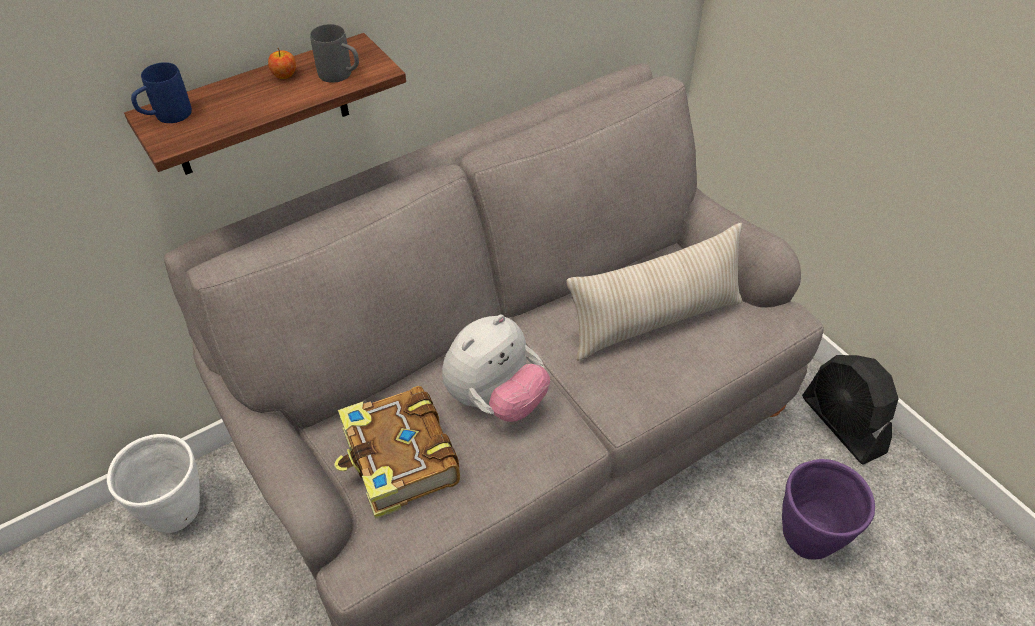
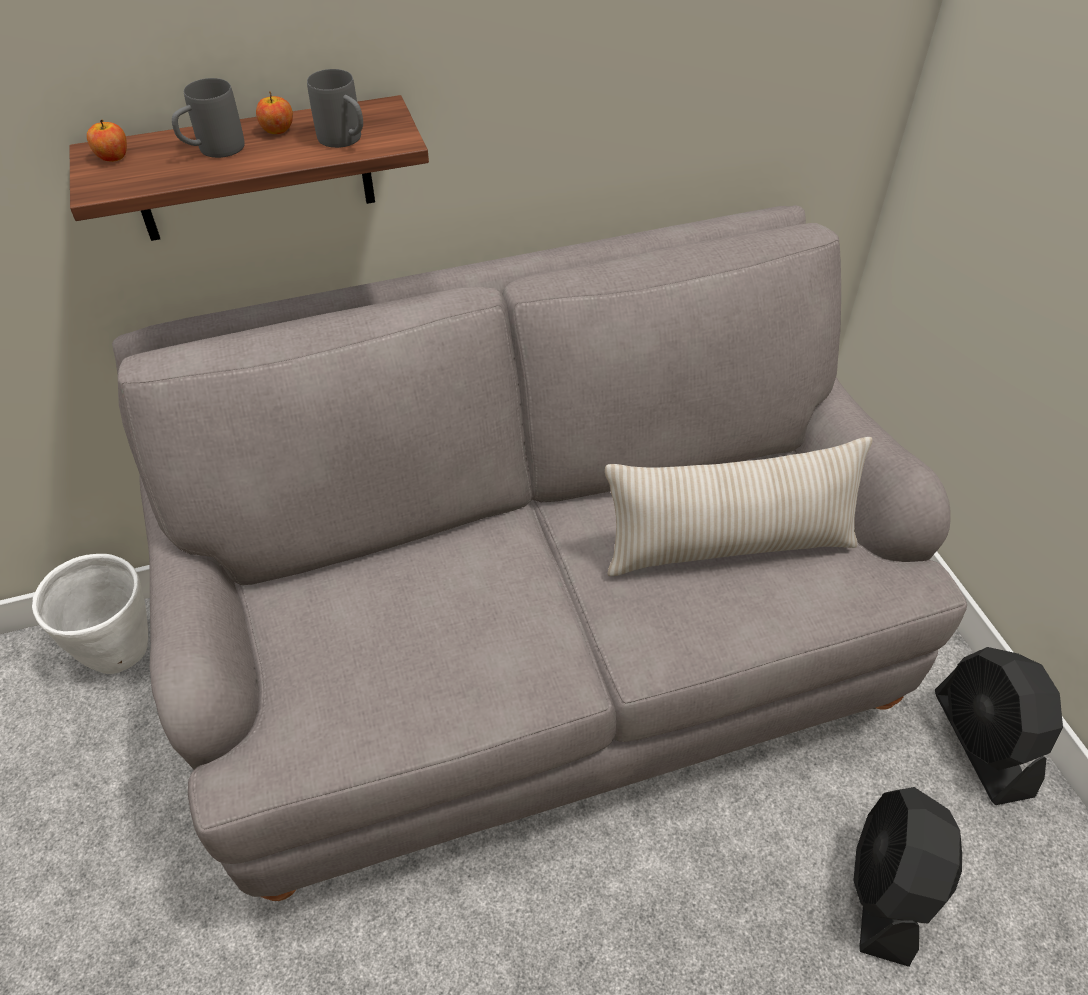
camera: 15 degrees right, 0 degrees up
(166, 117) = (113, 157): blue mug -> apple
(243, 99) = (213, 151): none -> grey mug
(399, 461) = (336, 654): book -> none
(496, 399) = (486, 603): plush toy -> none
(808, 539) = (887, 889): purple planter -> black fan

